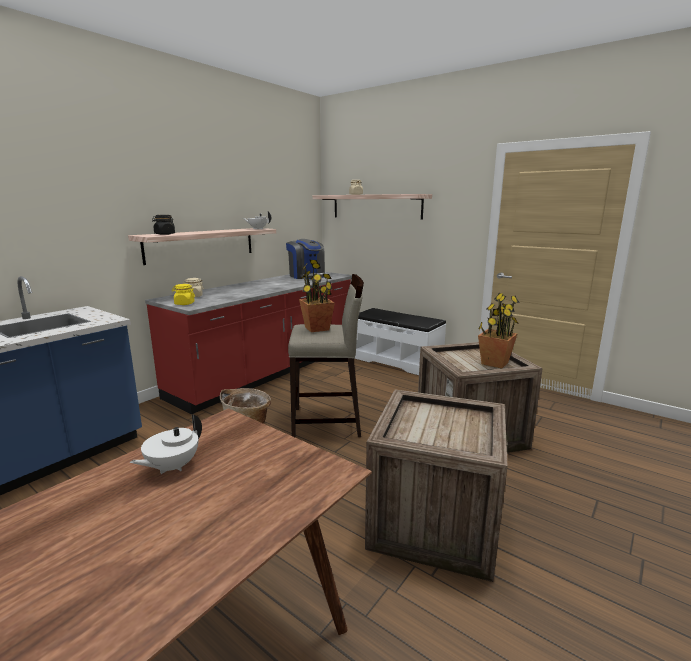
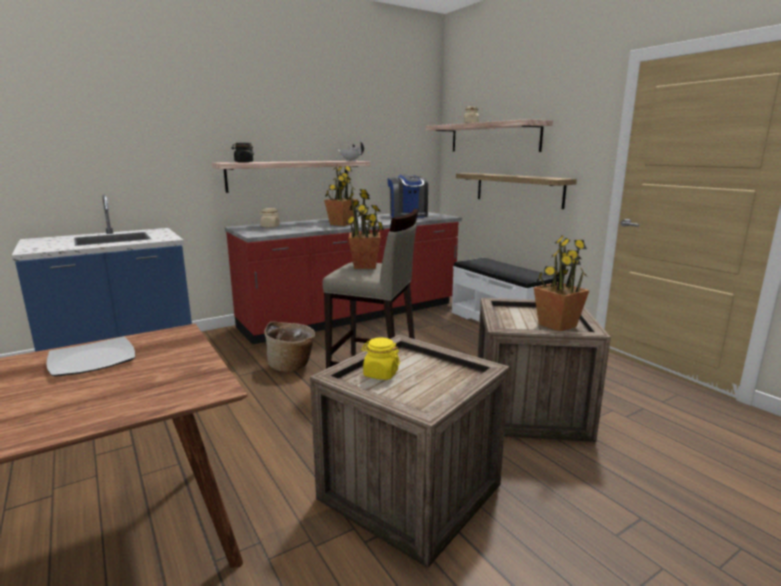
camera: 20 degrees right, 0 degrees up
(172, 467) = (91, 360): white teapot -> plate
(184, 304) = (251, 232): yellow jar -> yellow jar (380, 374)
(260, 289) = (341, 224): none -> potted plant
(402, 250) = (518, 189): none -> shelf

